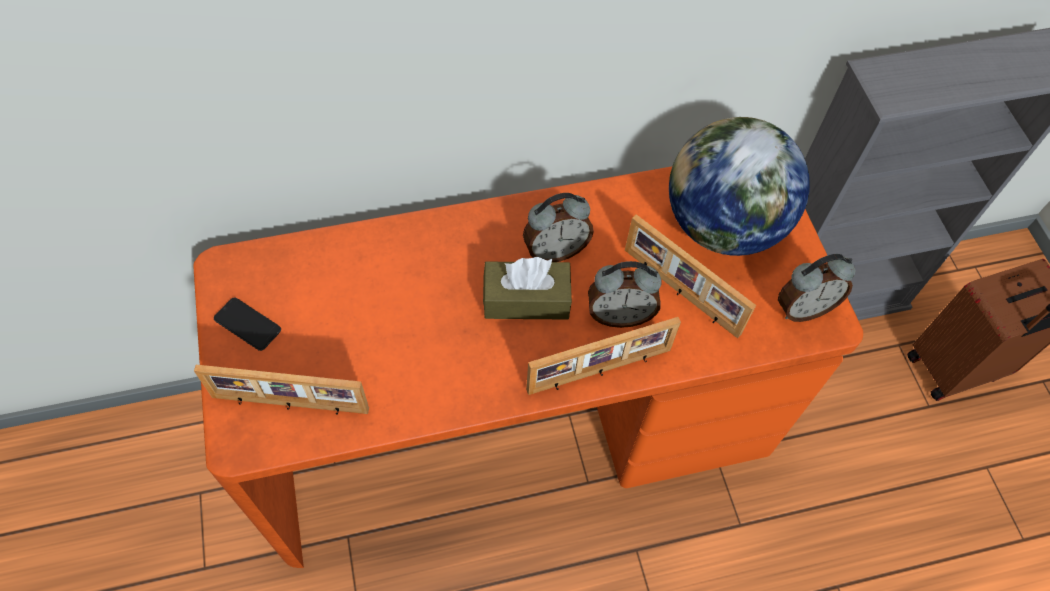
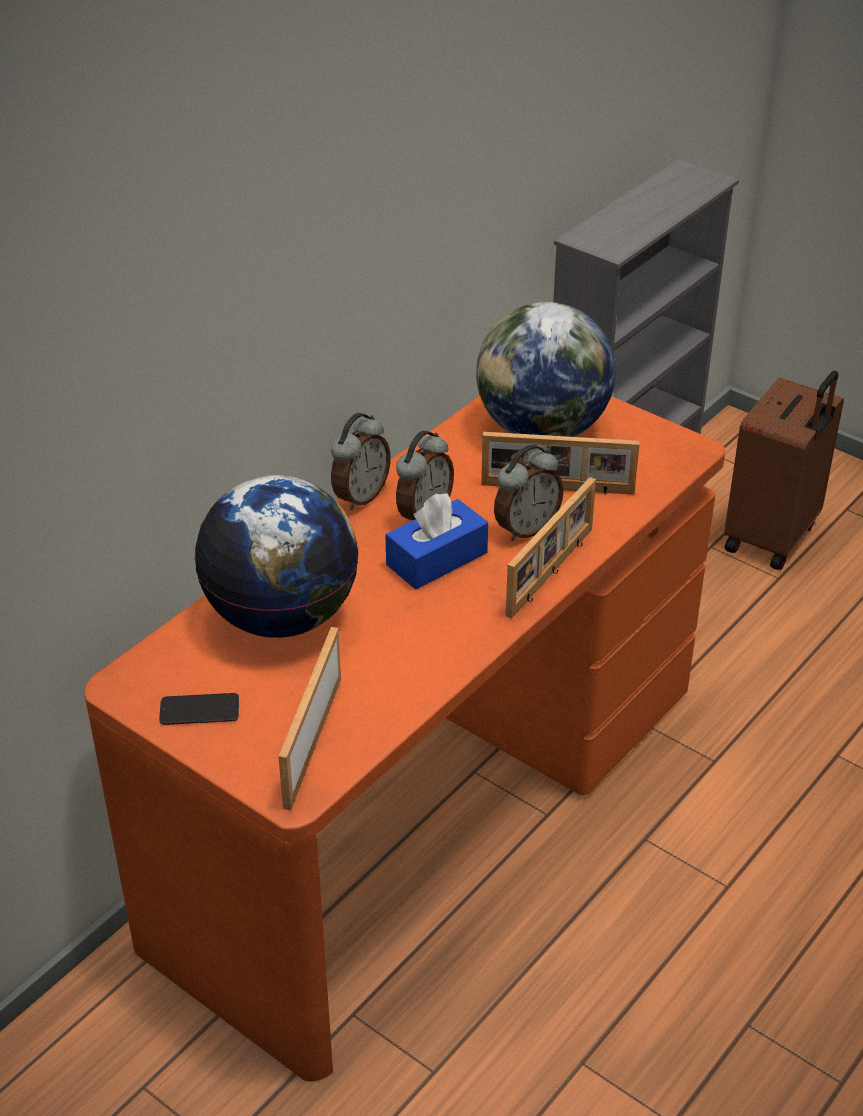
camera: 35 degrees left, 20 degrees down
(290, 405) = (310, 741): picture frame -> picture frame turned 135 degrees clockwise
(373, 279) = (282, 616): none -> globe
(526, 299) = (437, 559): brown tissue box -> blue tissue box
(803, 308) = (661, 450): alarm clock -> alarm clock (360, 496)

